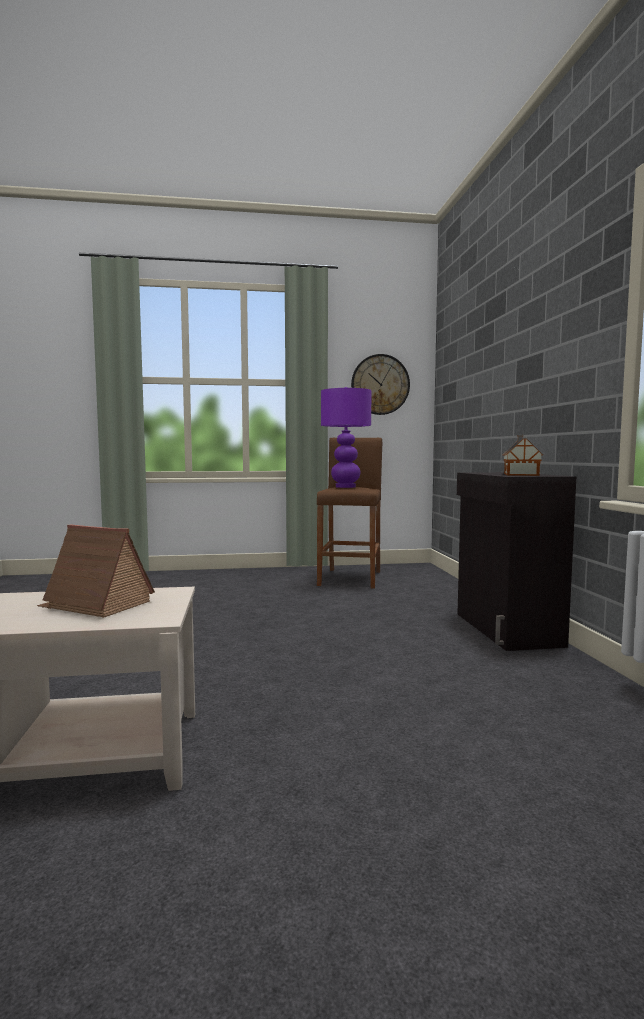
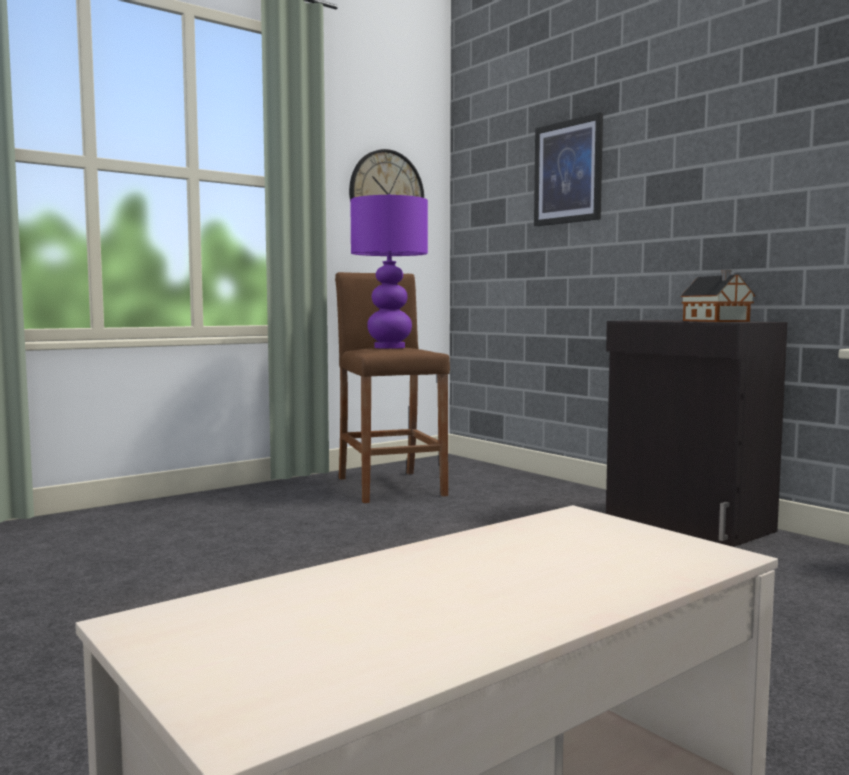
camera: 30 degrees left, 0 degrees up
(96, 604) = (552, 553): toy house -> none
(481, 361) = (568, 172): none -> picture

